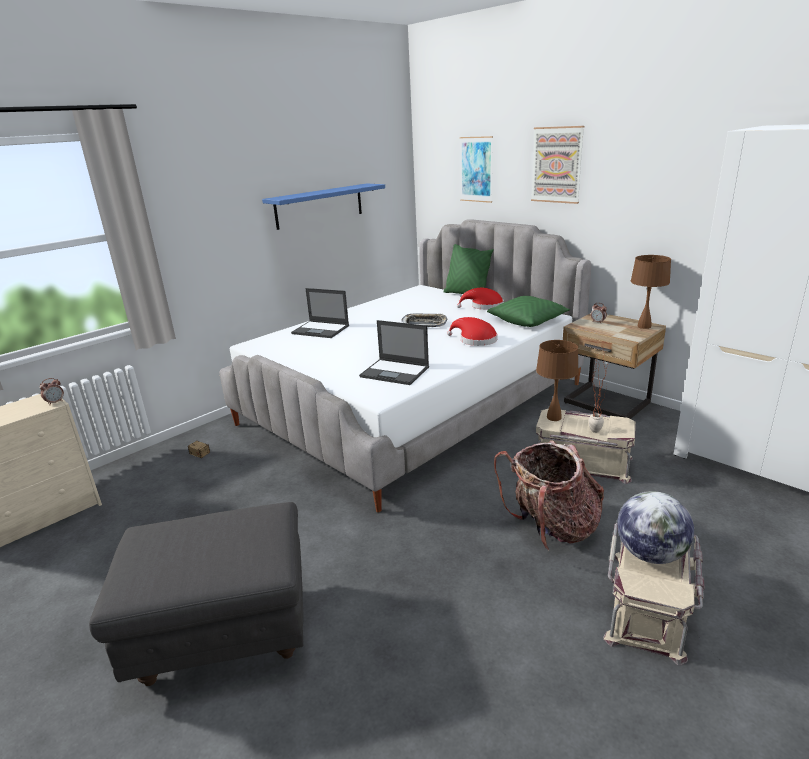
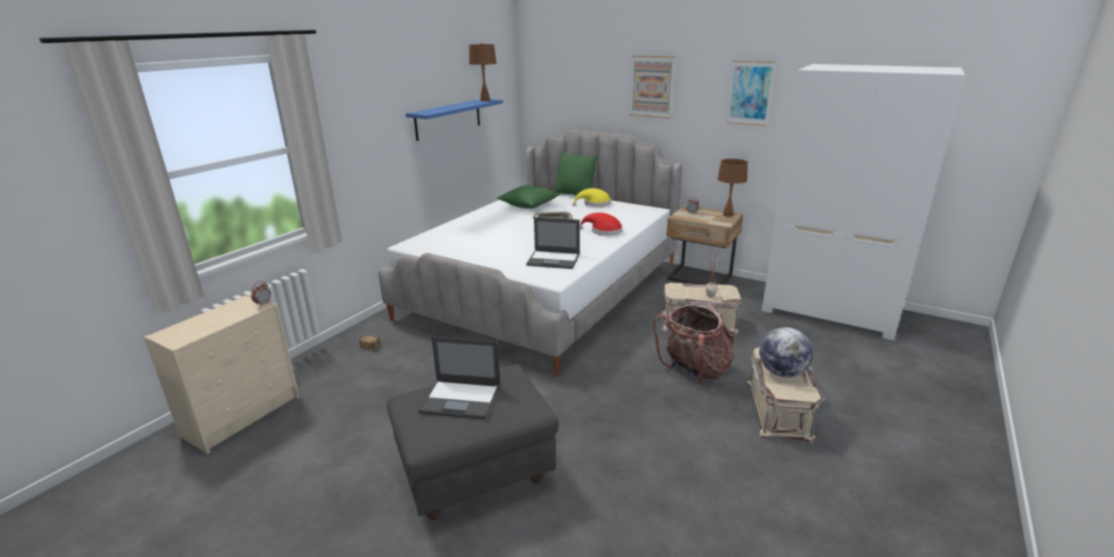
camera: 15 degrees left, 0 degrees up
(321, 330) = (464, 229): laptop -> laptop (462, 399)
(476, 169) = (579, 88): picture -> picture (750, 93)
(484, 306) = (595, 204): red hat -> yellow hat
(528, 321) = (637, 214): green pillow -> green pillow (529, 204)
(554, 417) = (677, 289): brown table lamp -> brown table lamp (485, 100)

